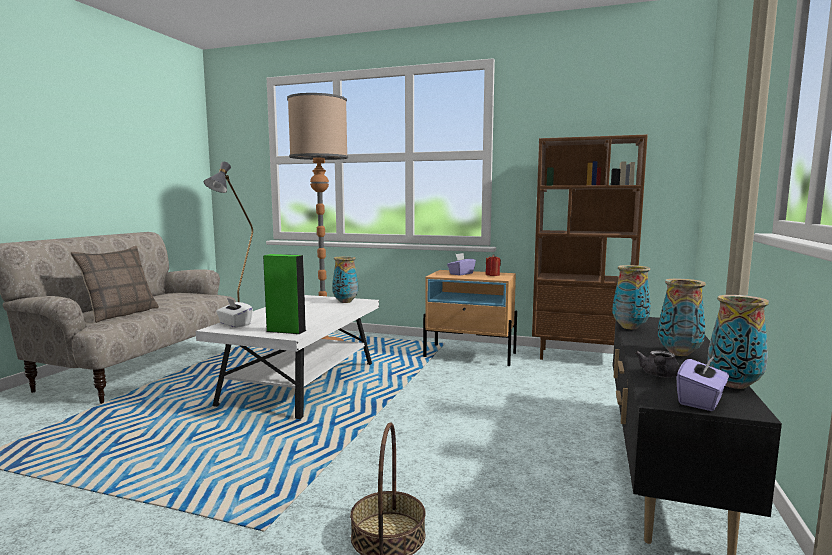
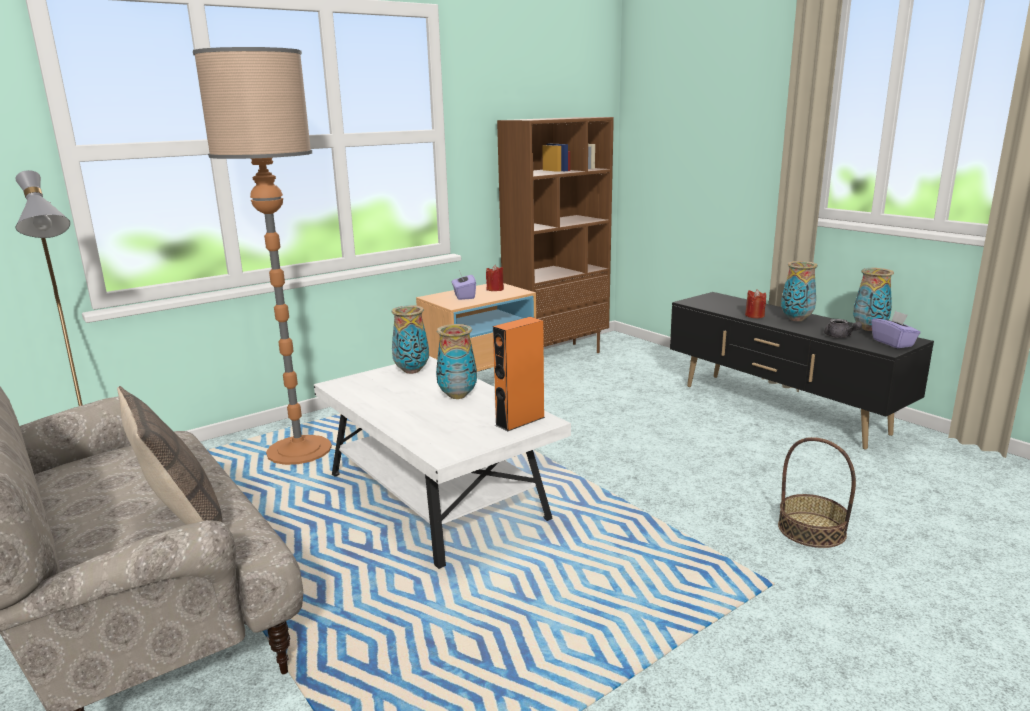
camera: 55 degrees left, 10 degrees up
(234, 324) = (441, 443): white tissue box -> none
(286, 331) = (520, 421): green speaker -> orange speaker
(629, 327) = (717, 310): vase -> vase (457, 395)
(646, 339) = (754, 315): none -> red candle

